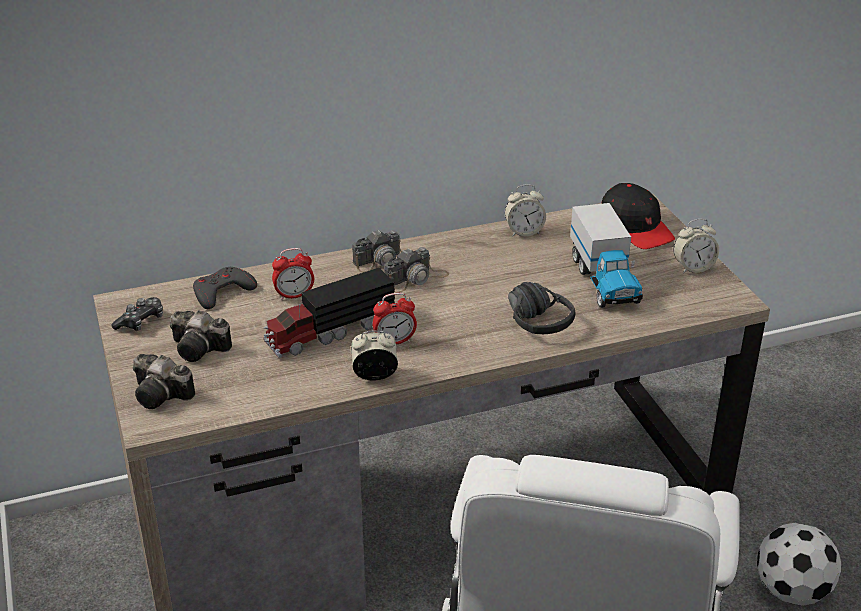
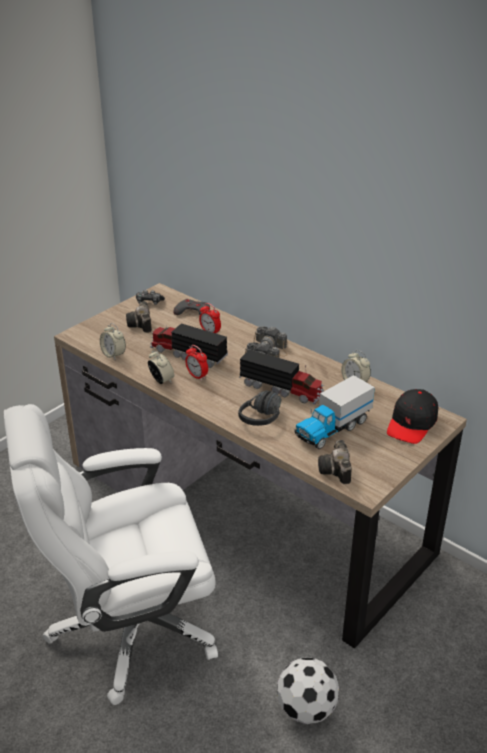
camera: 60 degrees right, 0 degrees up
(163, 395) = (98, 330): camera -> camera (336, 471)
(490, 286) = (282, 389): none -> toy truck
(693, 268) = (387, 461): alarm clock -> alarm clock (113, 355)

